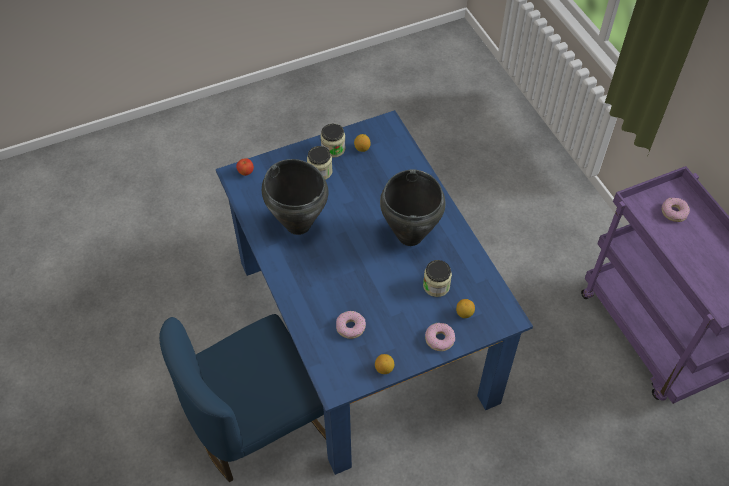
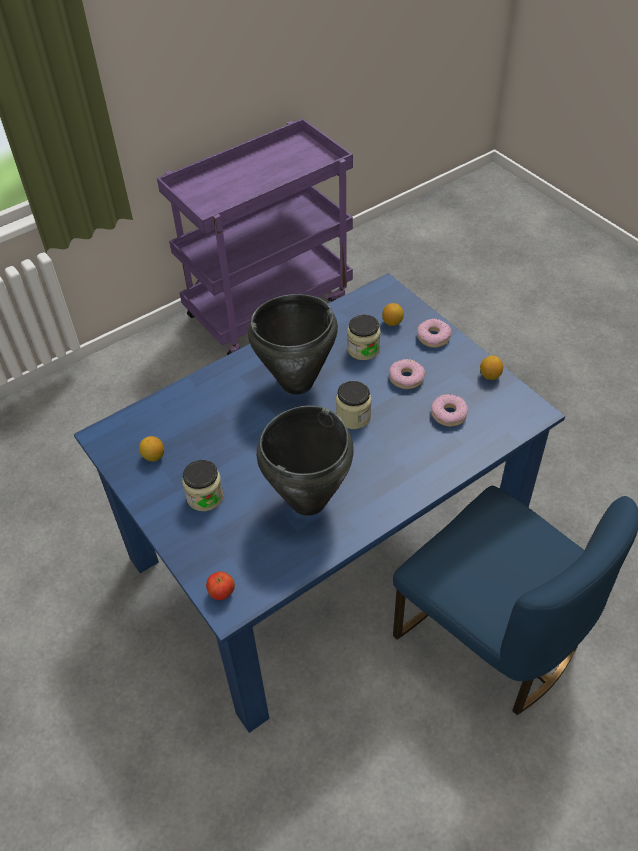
camera: 100 degrees left, 5 degrees down
(333, 149) = (158, 490): jar -> jar (353, 416)
(674, 212) = (213, 192): donut -> donut (406, 378)

